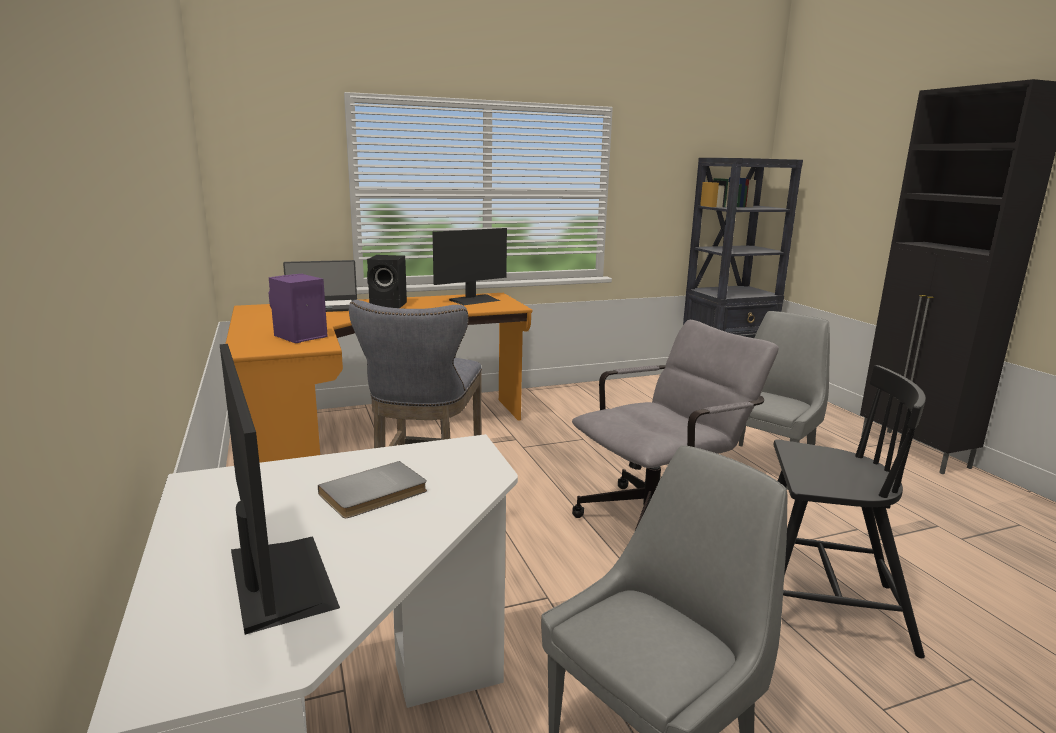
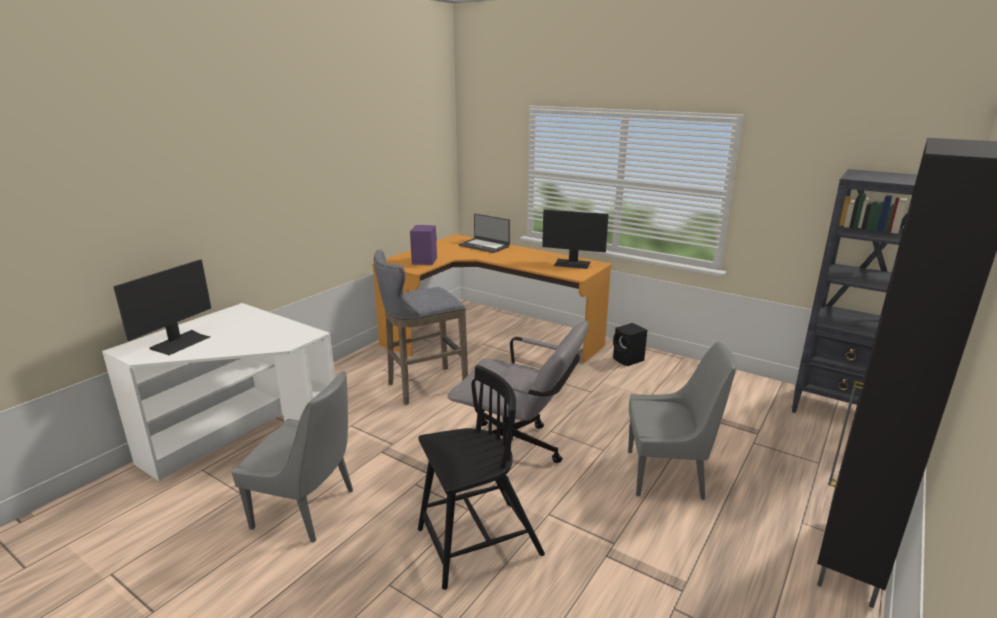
camera: 55 degrees right, 5 degrees up
(375, 494) = (250, 334): grey book -> none
(389, 305) = (516, 254): black speaker -> black speaker (628, 360)
(823, 607) = (477, 543): black chair -> black chair turned 90 degrees counterclockwise

